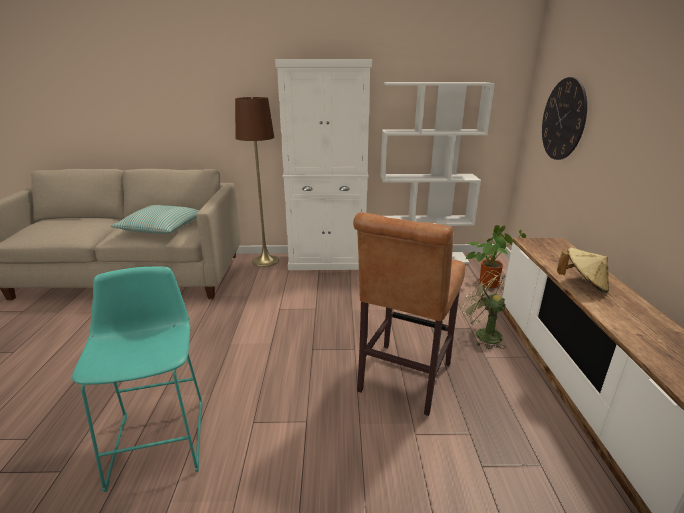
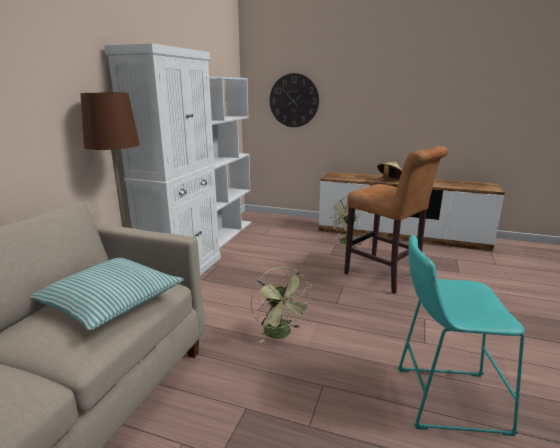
camera: 70 degrees left, 5 degrees down
(245, 327) = (281, 334): none -> green fan
(489, 282) = (284, 225): potted plant -> none

